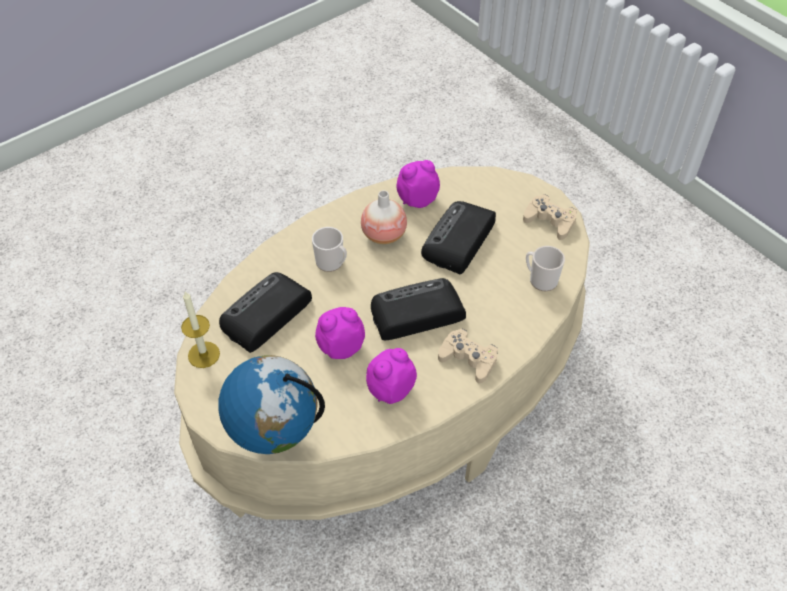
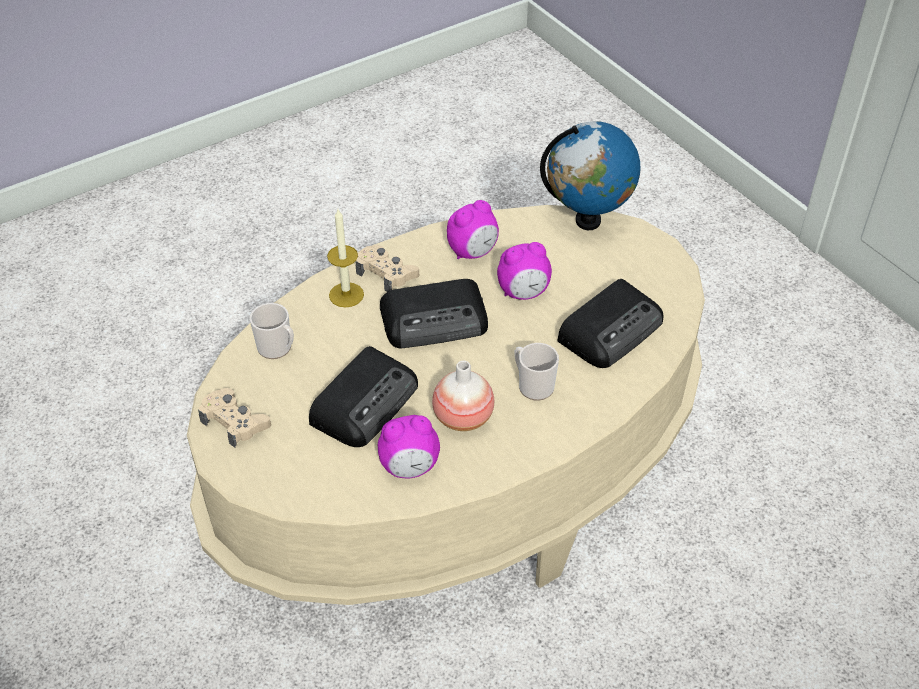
camera: 175 degrees left, 5 degrees down
(203, 354) = (674, 295): candle -> candle (346, 295)

